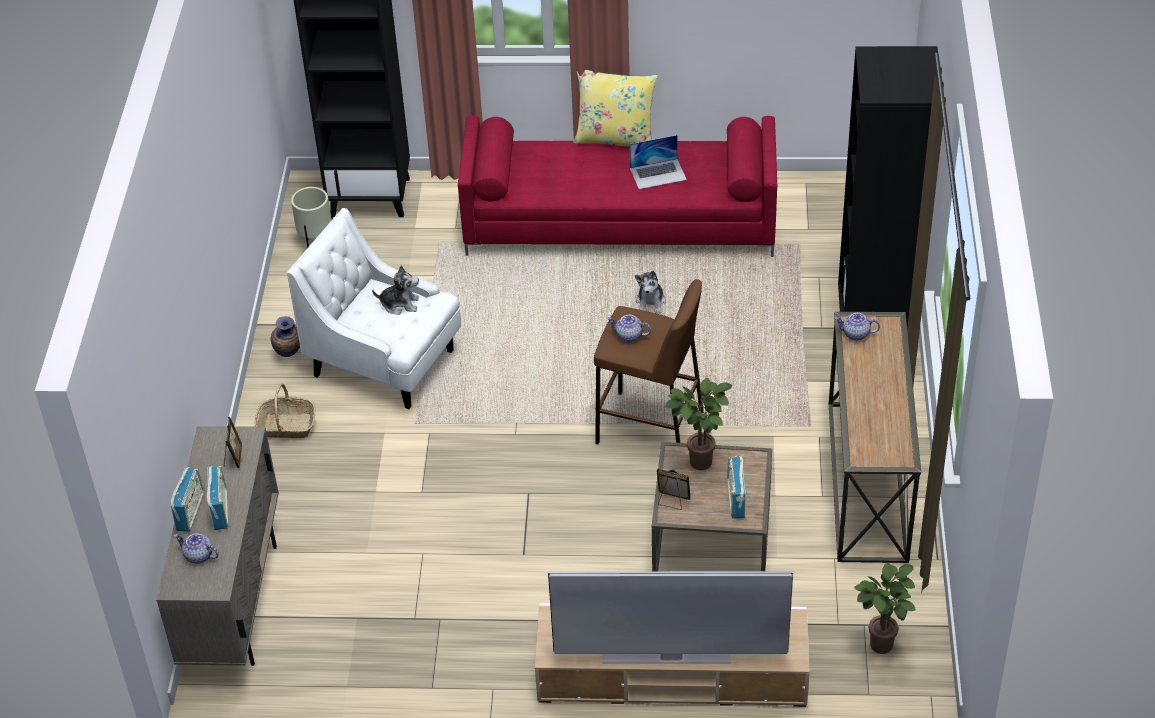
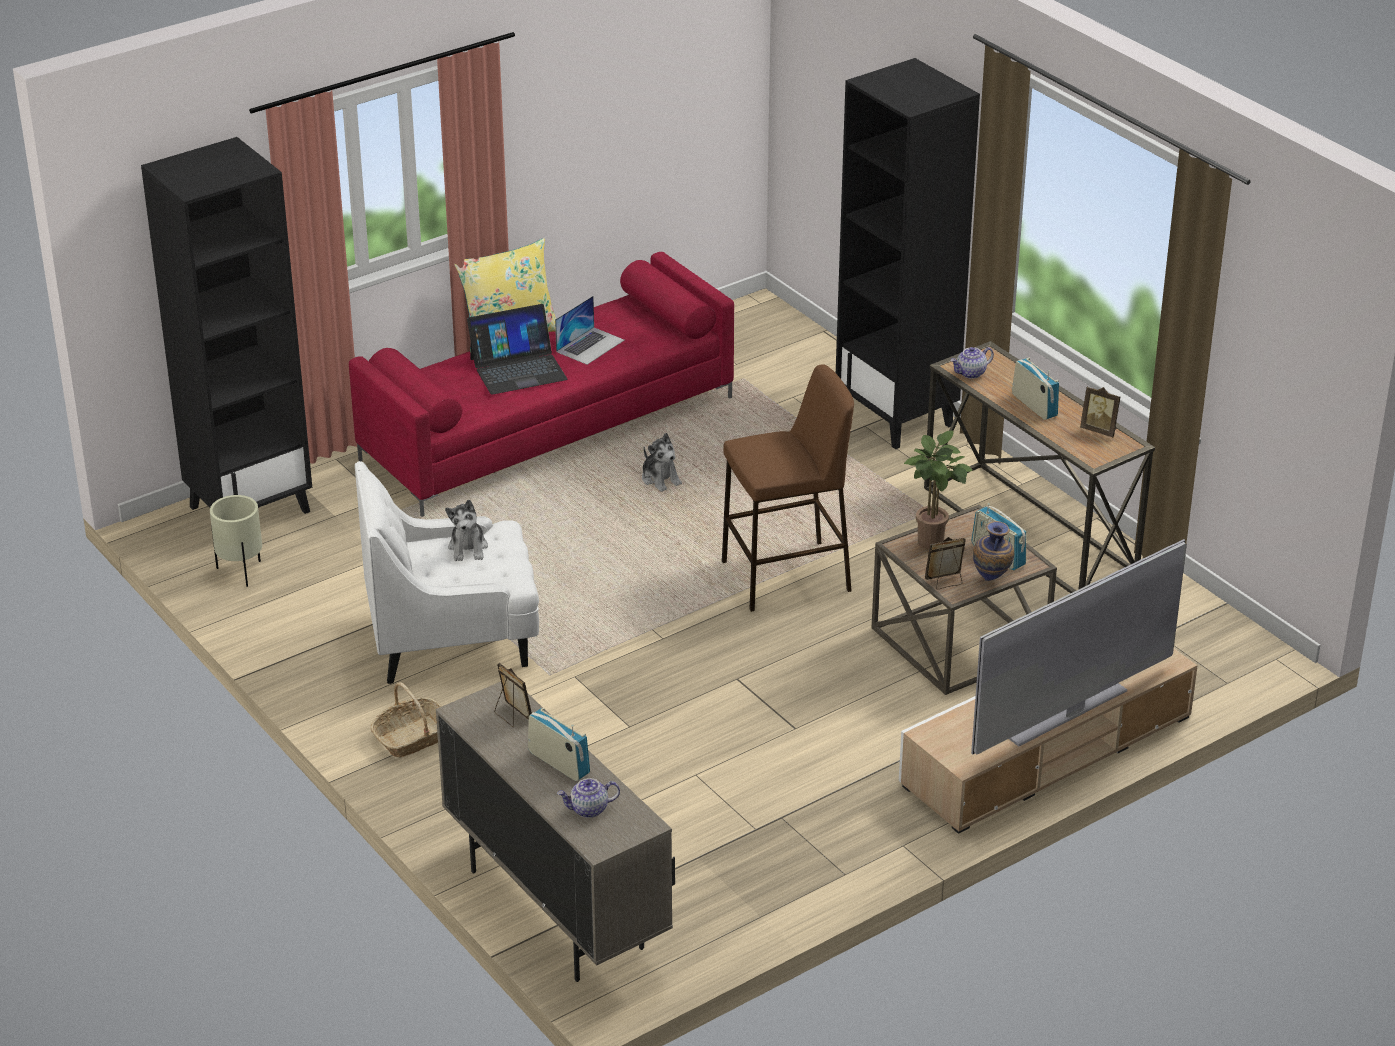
camera: 40 degrees left, 10 degrees down
(190, 511) = (529, 779): radio -> radio (1034, 405)
(289, 356) = (338, 679): vase -> vase (991, 580)
(400, 304) = (468, 548): plush toy -> plush toy turned 120 degrees clockwise
(589, 171) = (518, 368): none -> laptop
(628, 336) = (771, 457): teapot -> none
(881, 648) = (1195, 645): potted plant -> none
(895, 434) = (1100, 430): none -> picture frame

